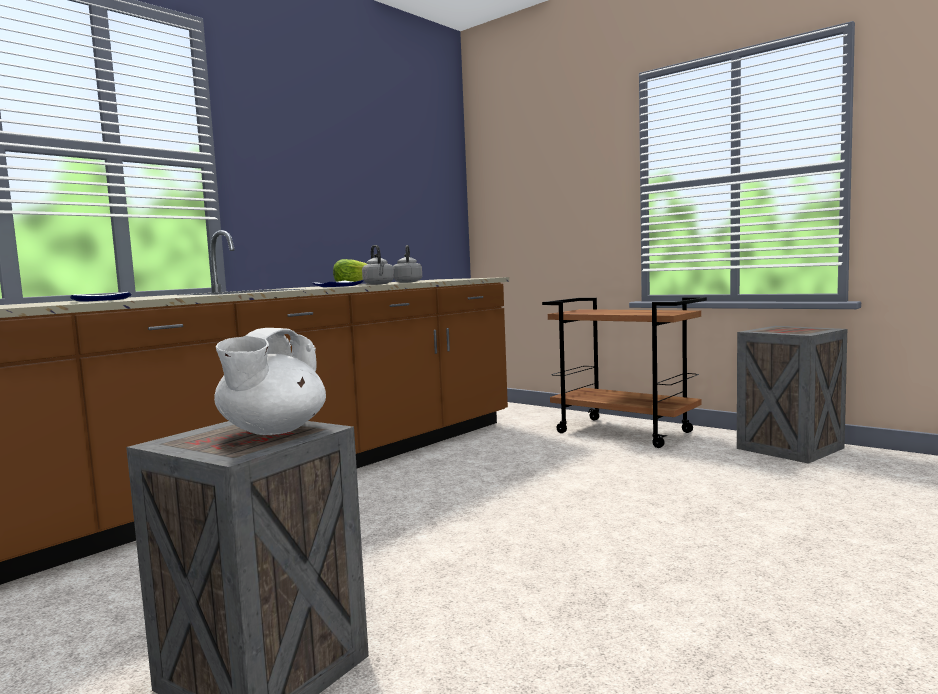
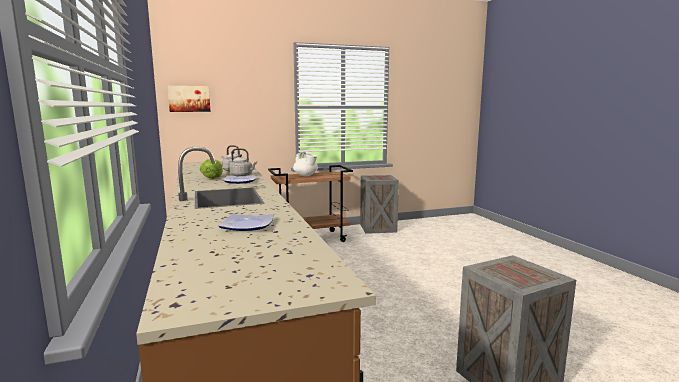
camera: 60 degrees left, 5 degrees up
(272, 431) = (512, 267): white teapot -> white teapot (306, 175)
(498, 194) = (189, 99): none -> picture

